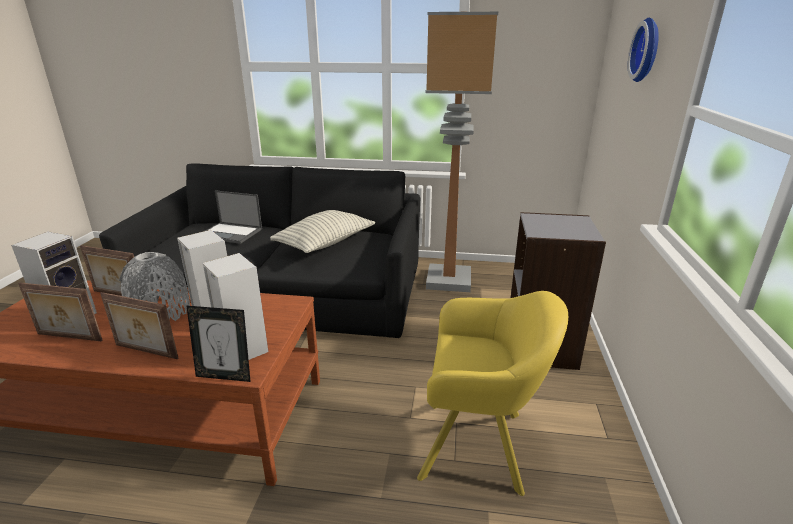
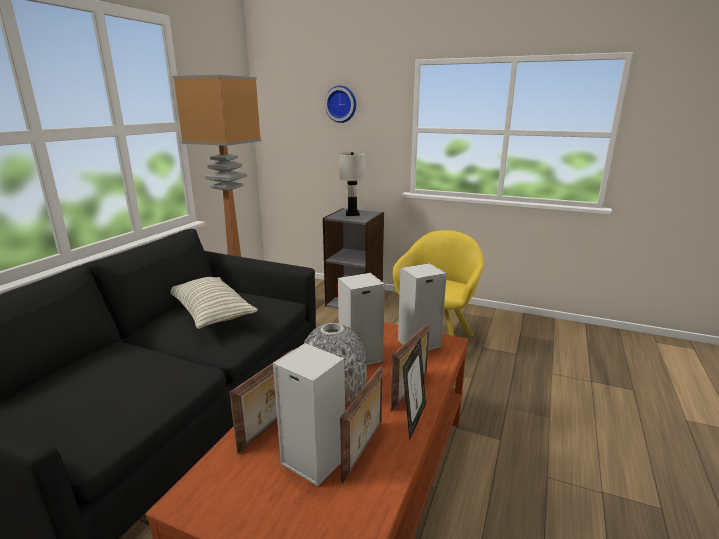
camera: 75 degrees left, 5 degrees down
(225, 376) = (453, 350): picture frame -> picture frame (413, 420)
(231, 233) = (102, 369): laptop -> none
(562, 224) = (352, 214): none -> white table lamp

